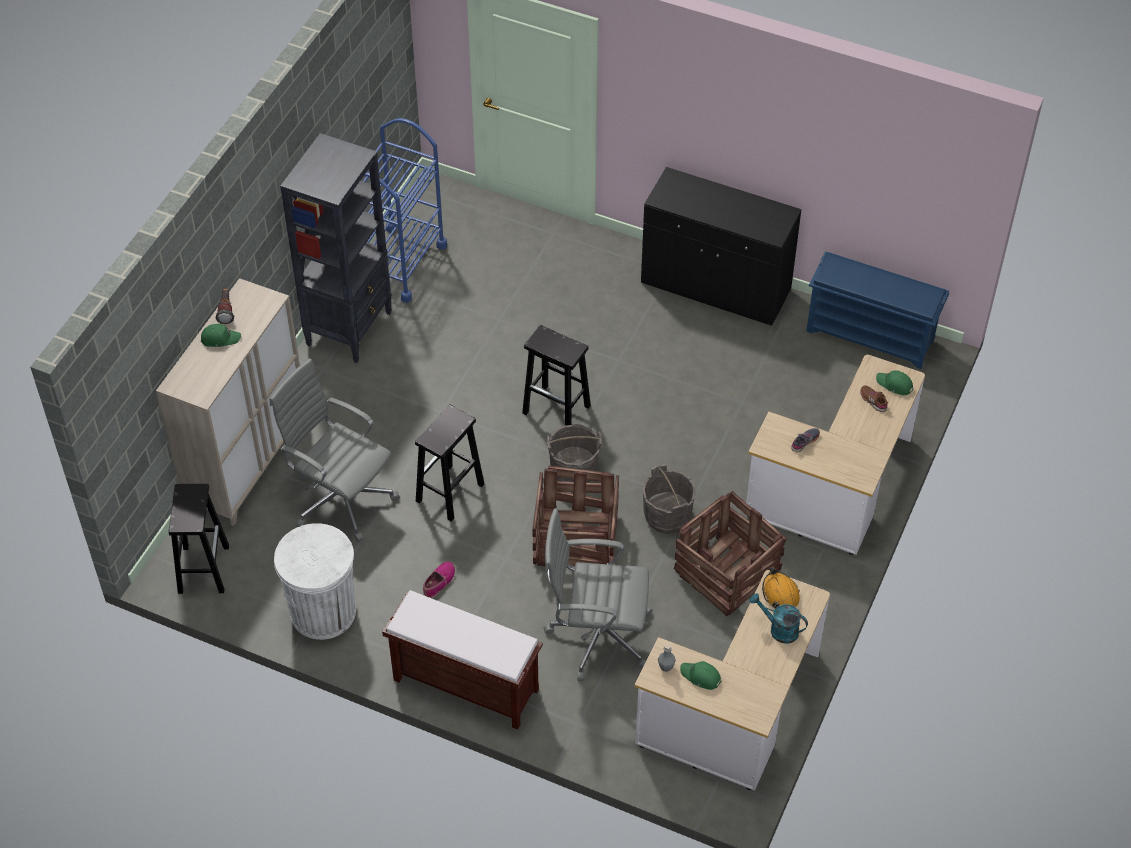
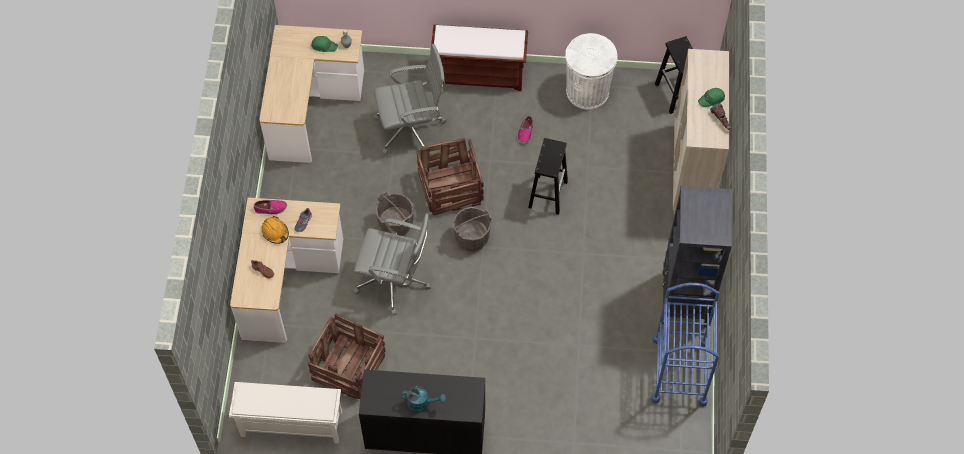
camera: 160 degrees right, 10 degrees up
(341, 497) = (617, 168): grey office chair -> grey office chair (395, 281)
(557, 410) = (502, 281): black stool -> none
(726, 573) = (343, 195): crate -> crate (349, 366)
(778, 629) = (285, 88): turquoise watering can -> turquoise watering can (422, 403)
(780, 594) = (290, 110): orange hard hat -> orange hard hat (275, 232)
(844, 470) = (270, 208): none -> shoe
(871, 335) = (290, 425): blue shoe rack -> white shoe rack
(894, 385) = (250, 289): green cap -> none

